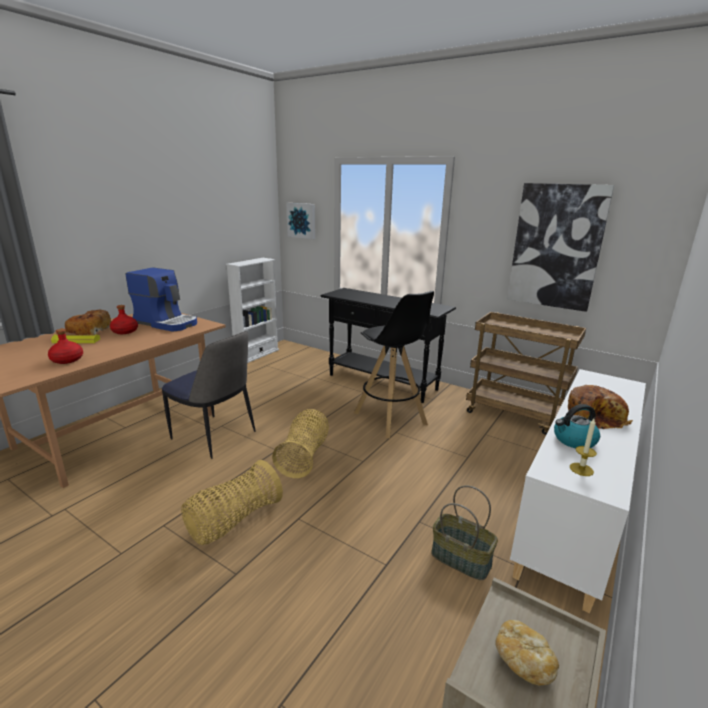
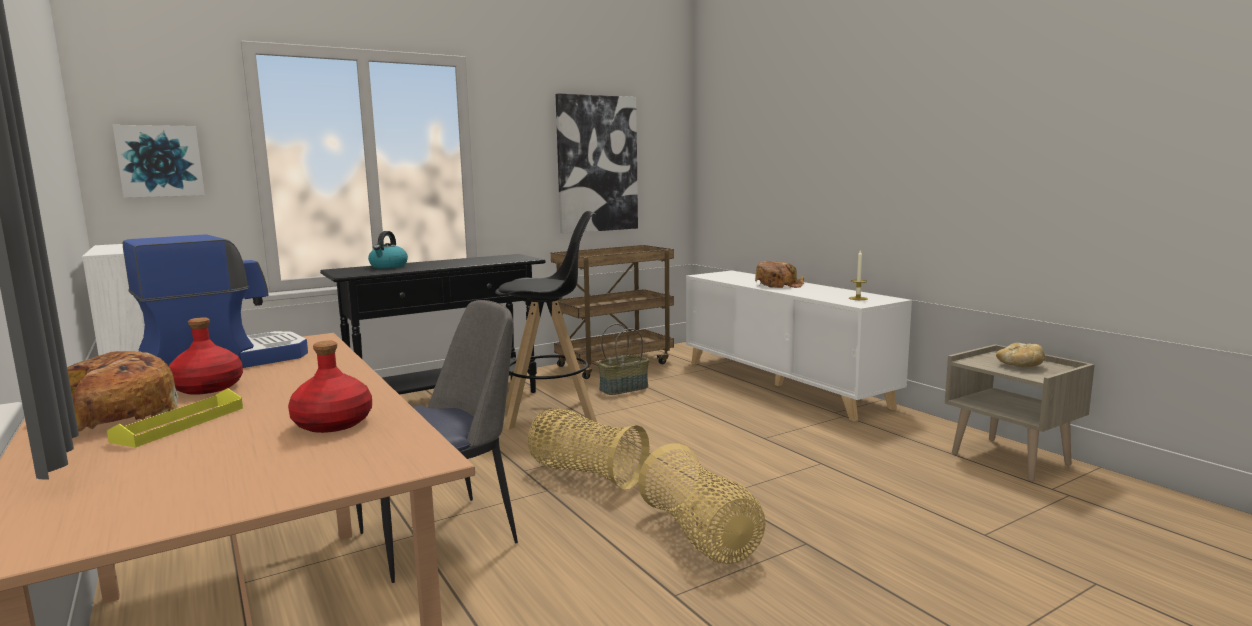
camera: 65 degrees left, 10 degrees down
(461, 559) = (825, 433): basket -> basket (624, 388)
(574, 440) = (815, 294): kettle -> kettle (388, 266)

